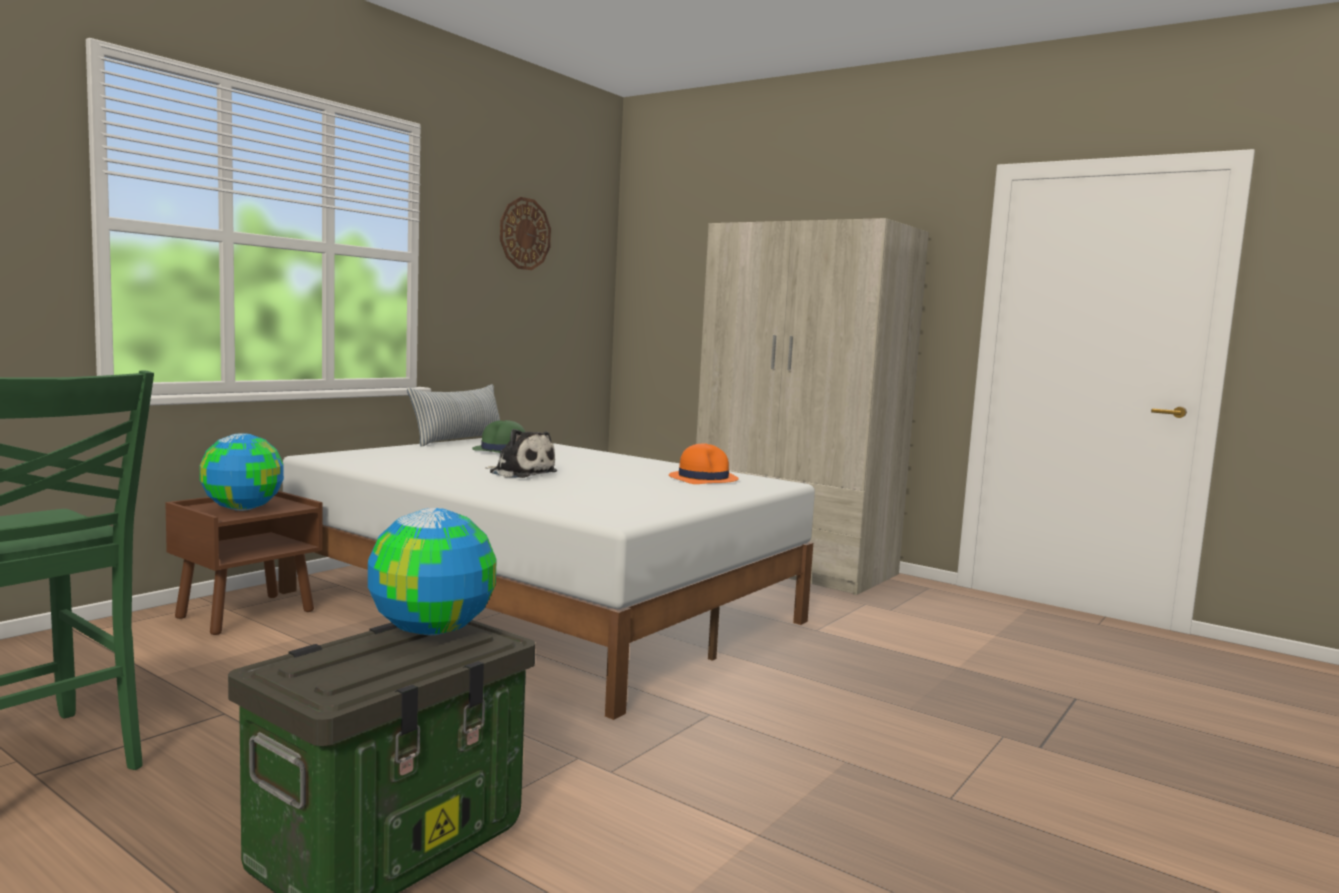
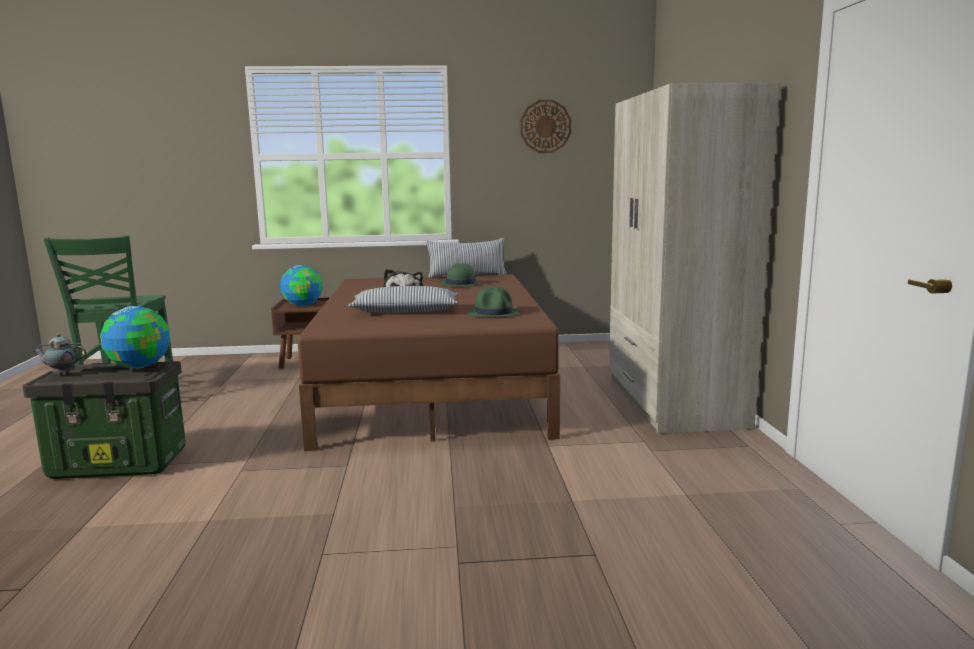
camera: 50 degrees right, 5 degrees up
(335, 677) = (62, 374): none -> teapot
(543, 606) = (433, 388): white bed -> brown bed
(603, 487) = (405, 311): none -> pillow
(703, 478) = (494, 313): orange hat -> green hat

